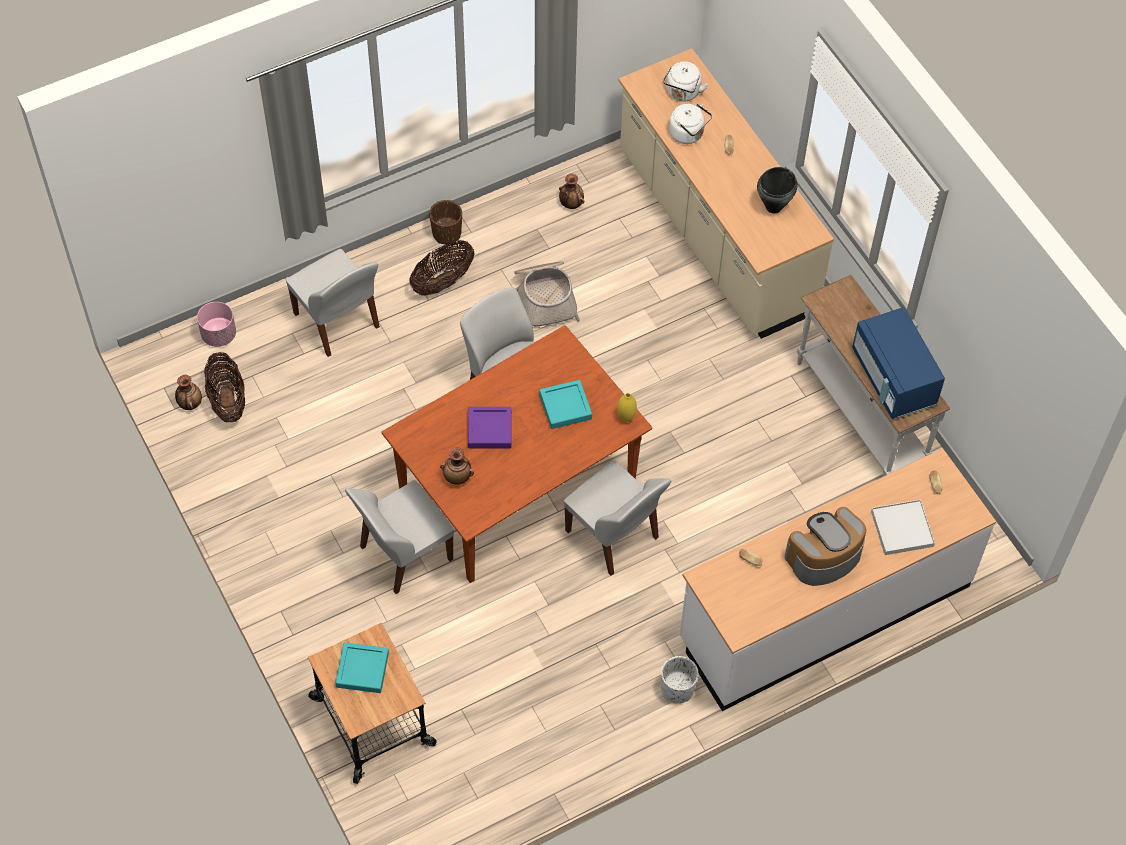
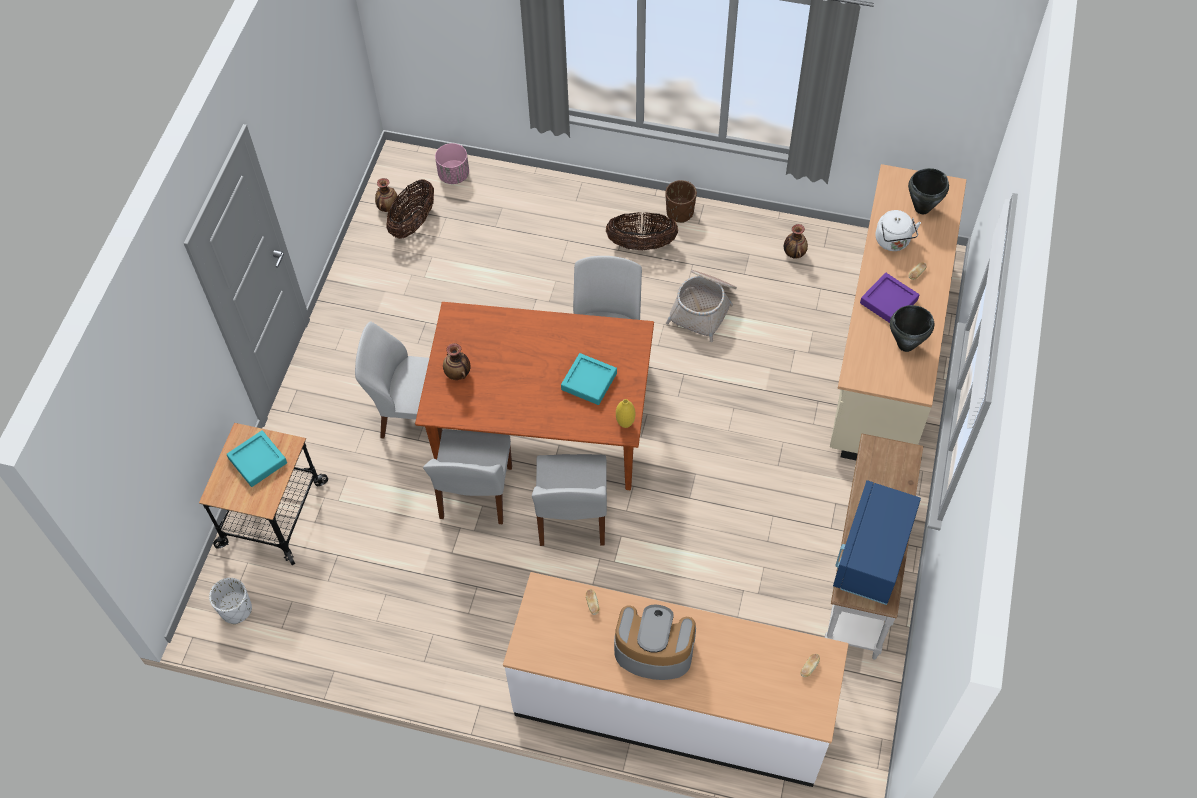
camera: 45 degrees right, 0 degrees up
(337, 322) = (539, 221): white chair -> white chair (475, 495)
(490, 430) = (516, 357): purple tray -> purple tray (888, 301)
(677, 689) = (499, 670): white planter -> white planter (236, 609)
(682, 93) = (921, 208): white kettle -> black cooking pot
(902, 529) = (742, 680): white tray -> none

